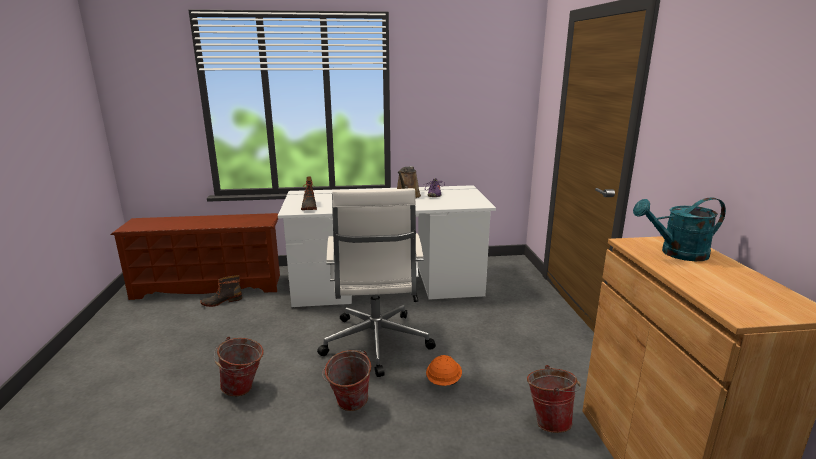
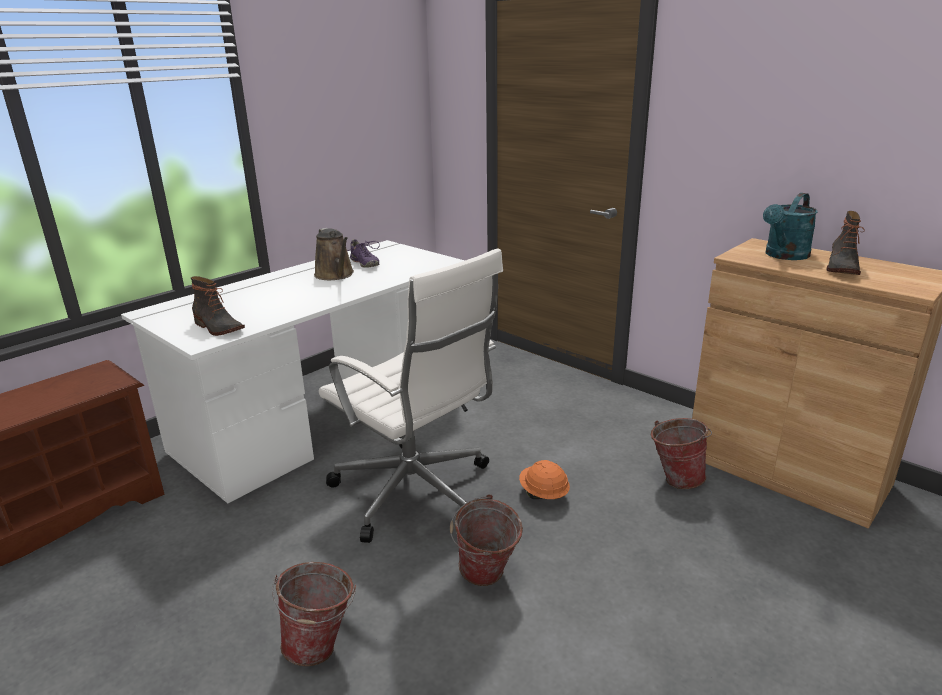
camera: 40 degrees left, 5 degrees up
(221, 301) = (78, 552): boot -> boot (841, 267)

